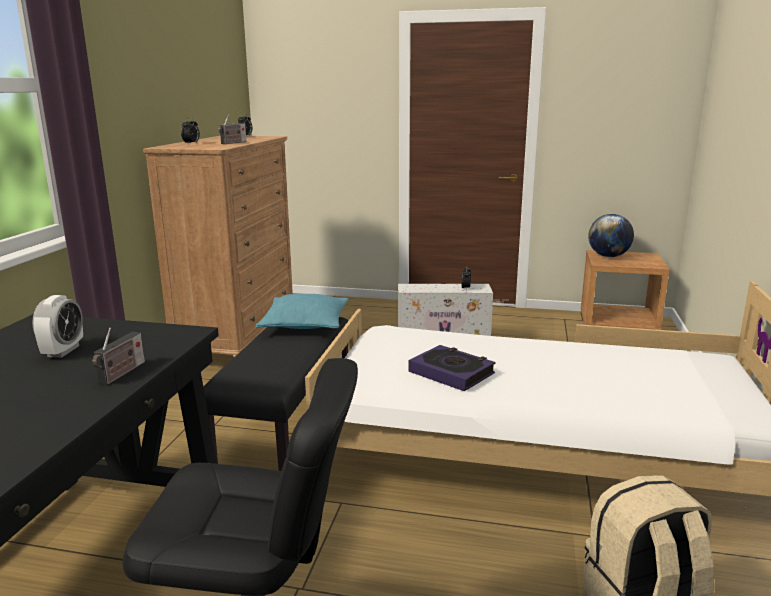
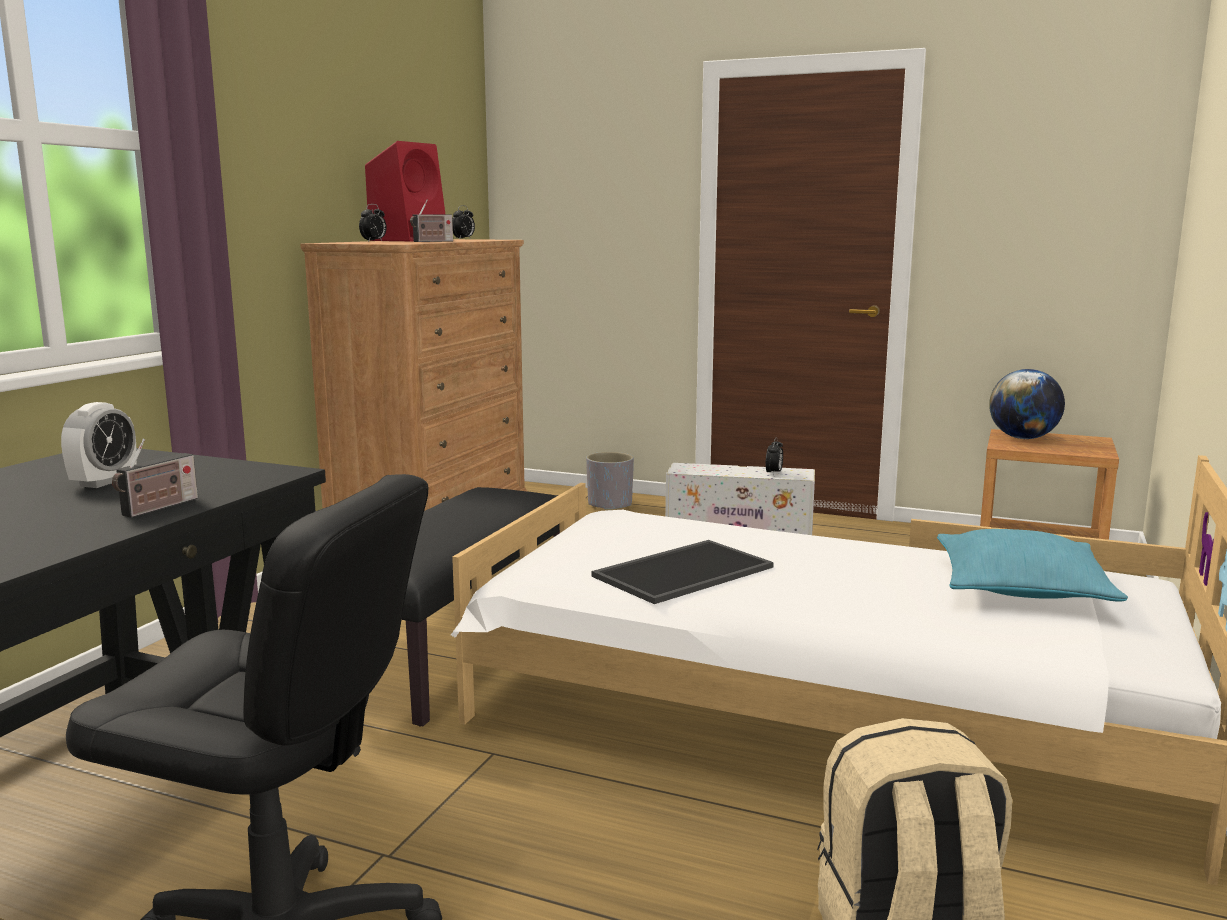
camera: 10 degrees right, 5 degrees down
(212, 140) = (410, 240): none -> red speaker
(305, 324) = (498, 499): turquoise pillow -> turquoise pillow (1021, 588)
(346, 307) = (610, 505): none -> grey planter
(451, 373) = (683, 571): book -> tray

